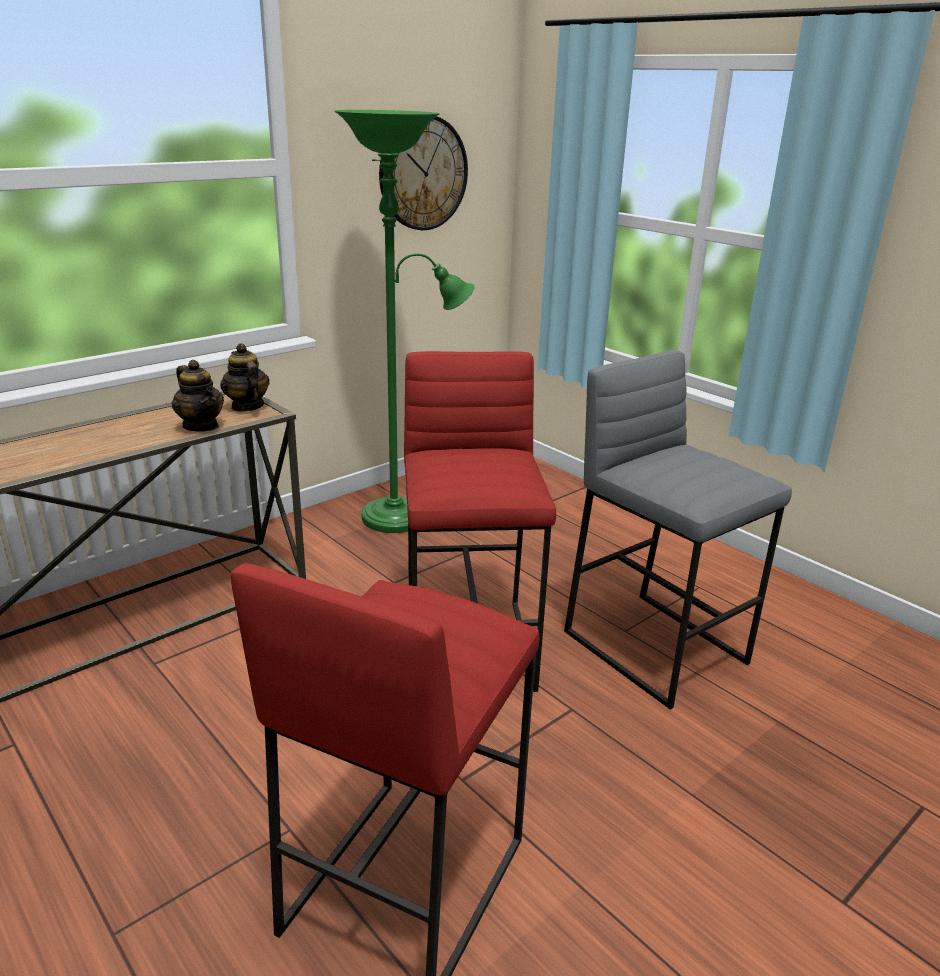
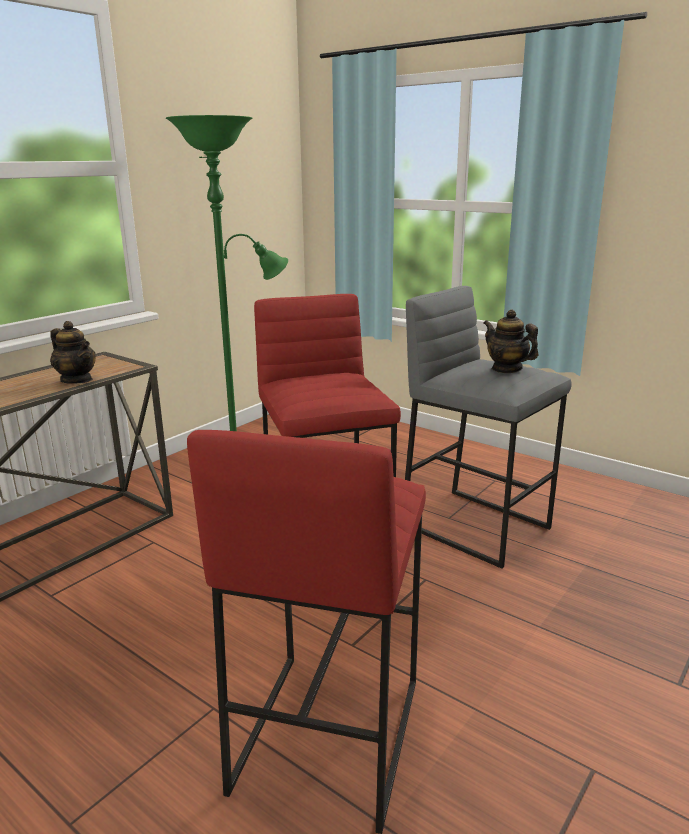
camera: 10 degrees left, 5 degrees down
(247, 406) = (112, 364): teapot -> teapot (507, 369)
(423, 173) = (232, 176): wall clock -> none

